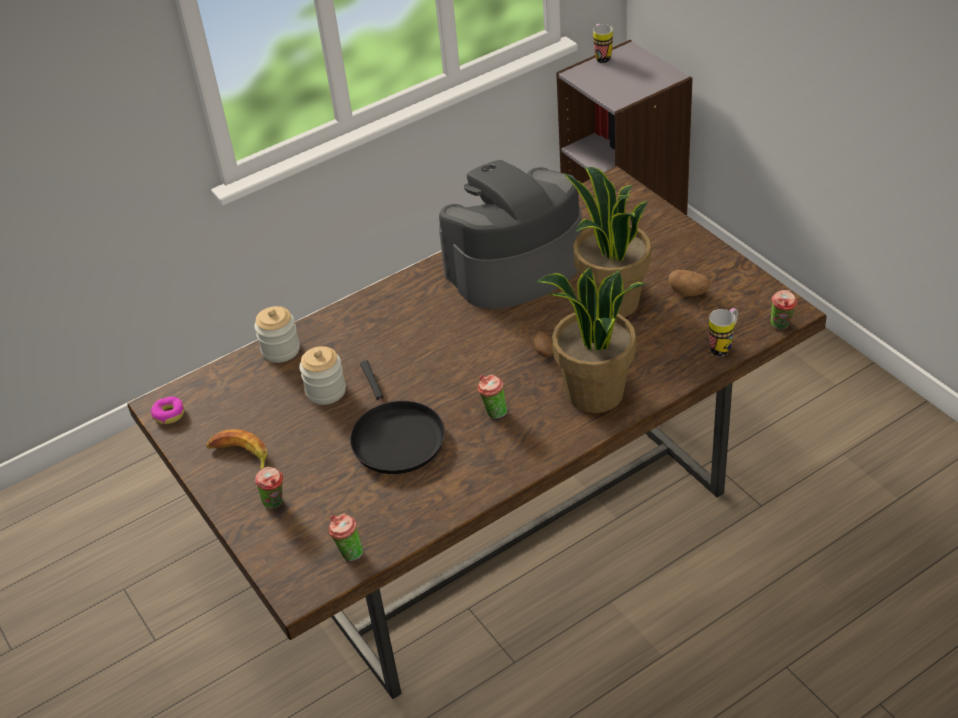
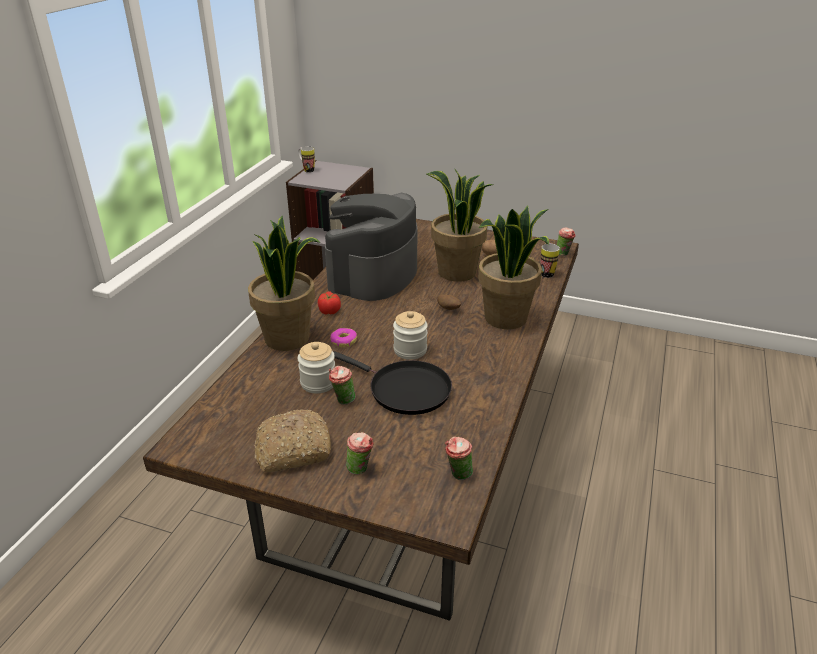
camera: 40 degrees left, 10 degrees down
(169, 414) = (194, 448): donut -> donut (343, 341)
(240, 455) = (292, 450): banana -> bread
(281, 350) = (251, 371): jar -> jar (410, 350)
(347, 322) = (288, 338): none -> potted plant
(419, 302) = (329, 311): none -> tomato
(493, 412) = (455, 350): cup -> cup (342, 401)

